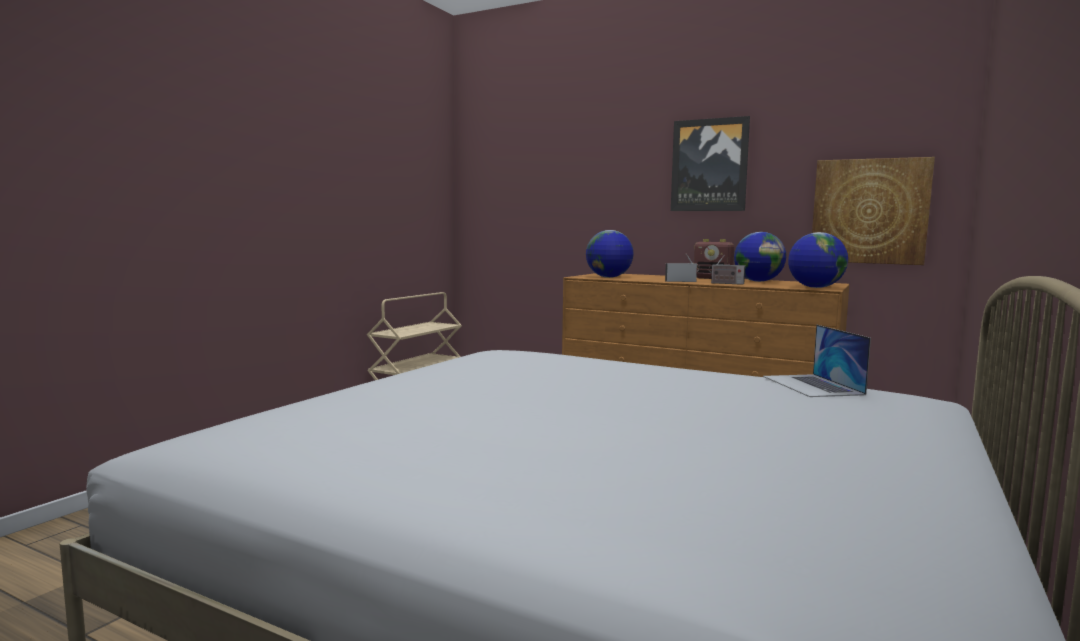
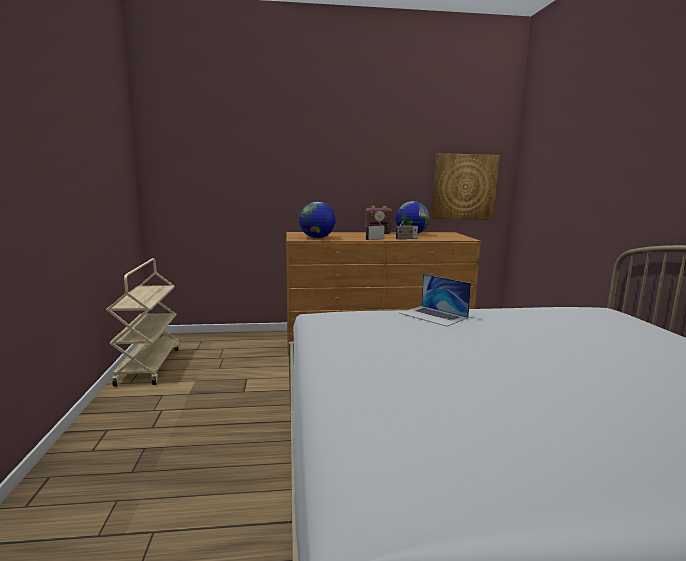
camera: 35 degrees left, 5 degrees up
(709, 165) = (366, 152): picture -> none
(812, 385) = (561, 311): laptop -> laptop (433, 315)
(815, 287) = (459, 238): globe -> none

